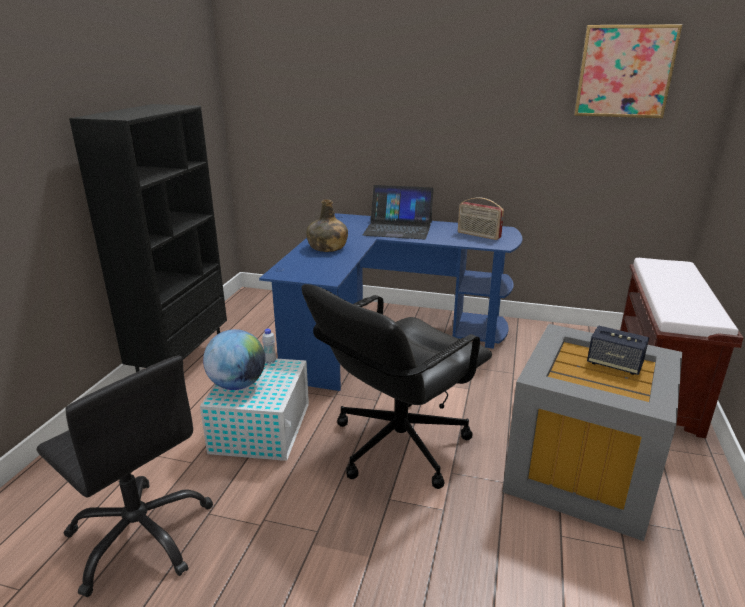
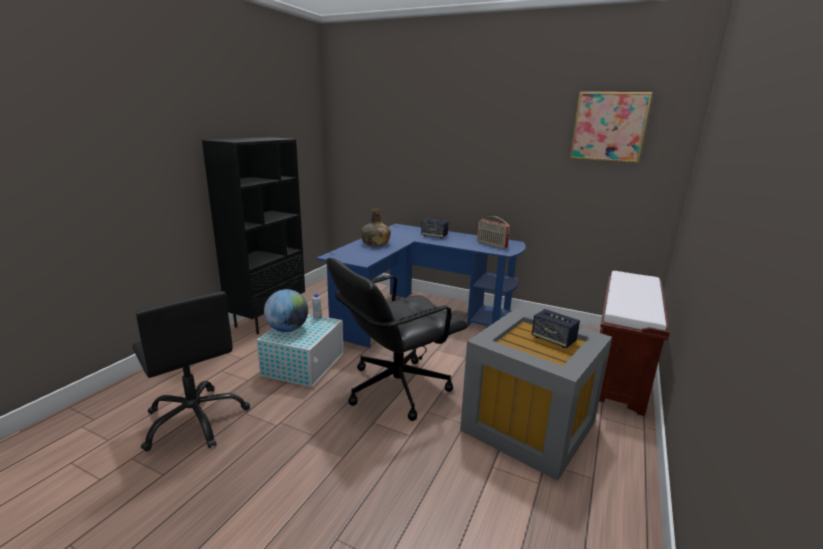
camera: 10 degrees right, 5 degrees down
(398, 228) = (434, 236): laptop -> speaker

